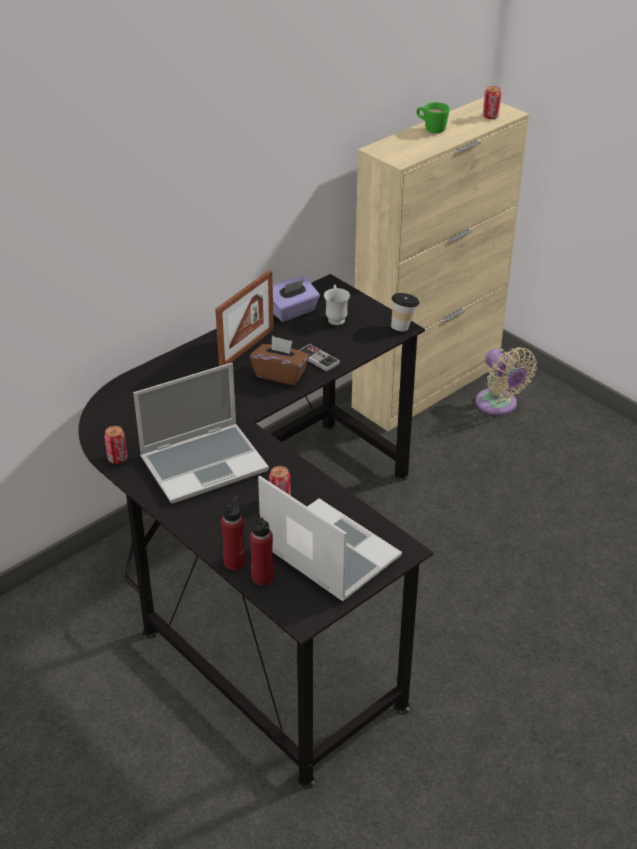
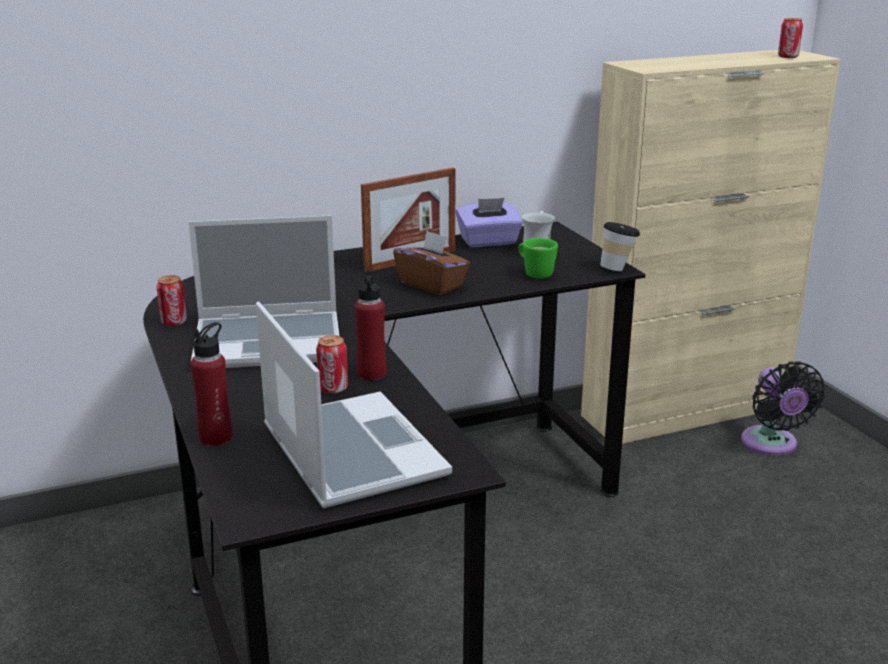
camera: 20 degrees right, 15 degrees down
(262, 577) = (237, 460): red bottle -> red bottle (371, 374)
(318, 359) = (488, 279): game controller -> none
(431, 129) = (705, 58): green mug -> green mug (534, 273)
(498, 405) = (771, 445): beige fan -> black fan

